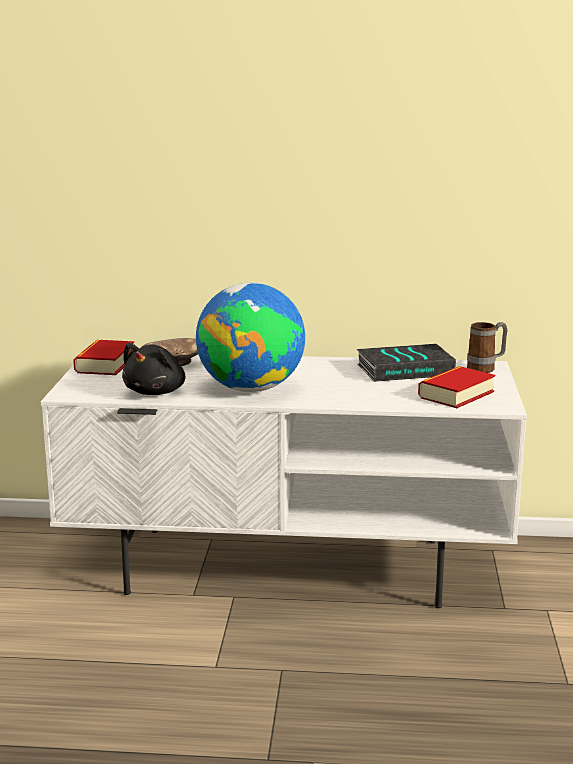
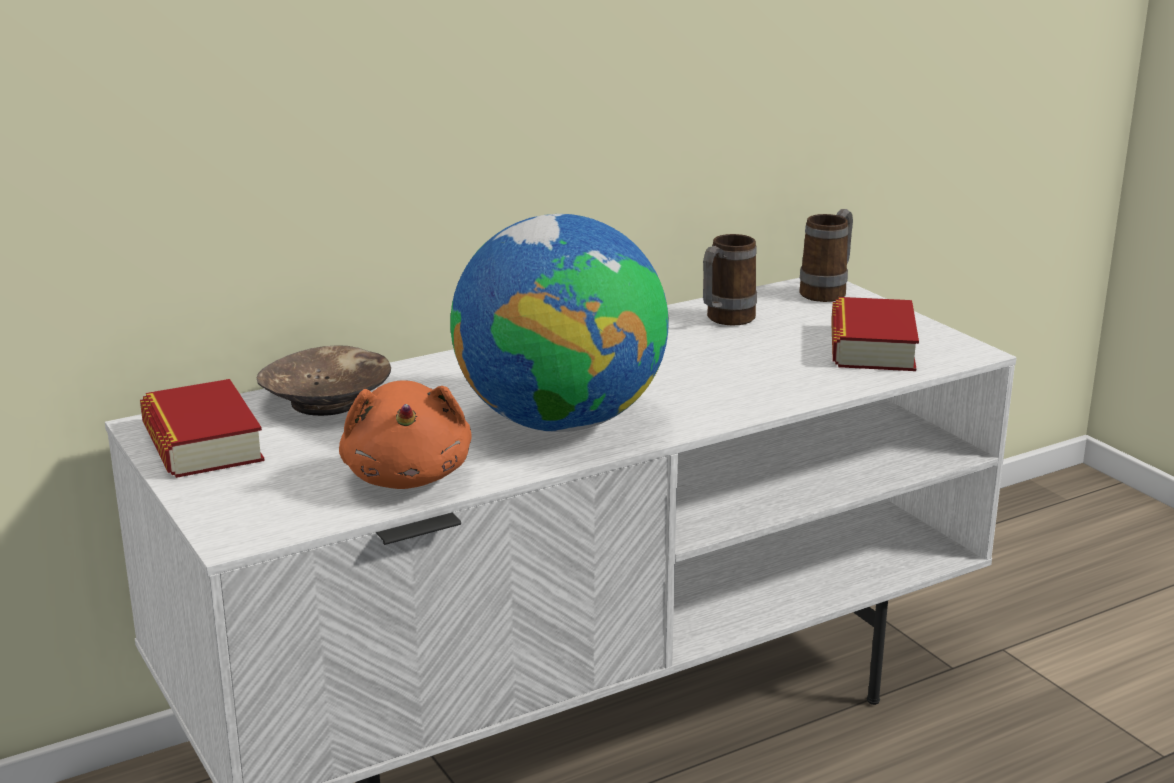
camera: 35 degrees left, 5 degrees up
(156, 392) = (408, 476): black plush toy -> orange plush toy
(405, 369) = (724, 320): book -> mug

